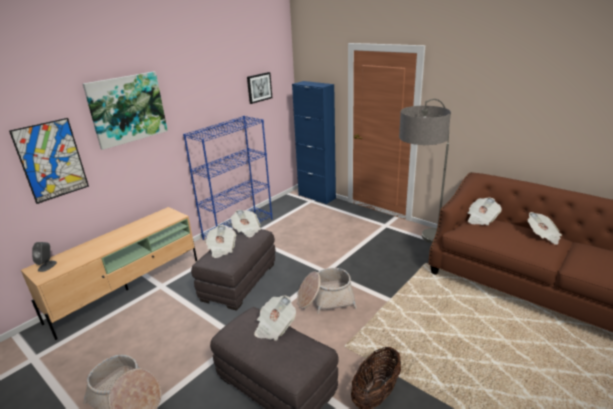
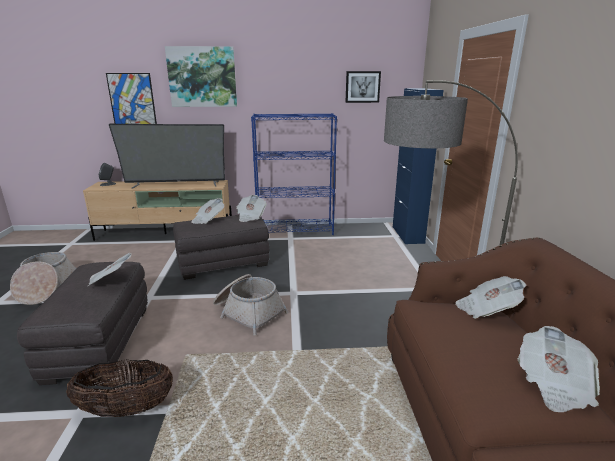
camera: 45 degrees right, 5 degrees down
(132, 232) = (176, 184): none -> television

